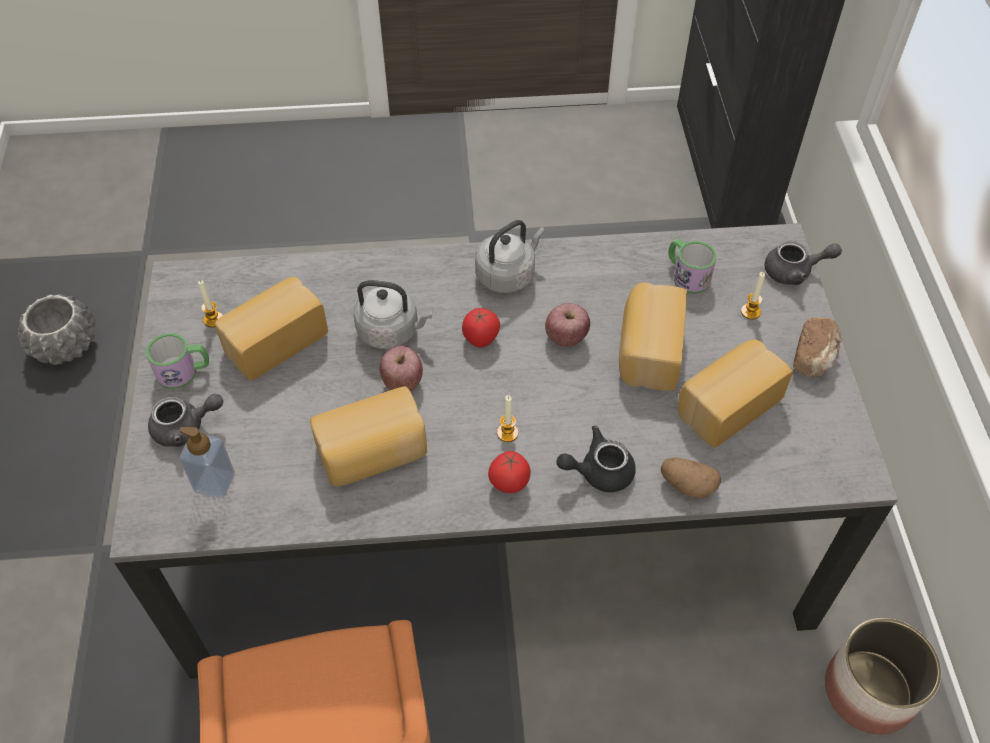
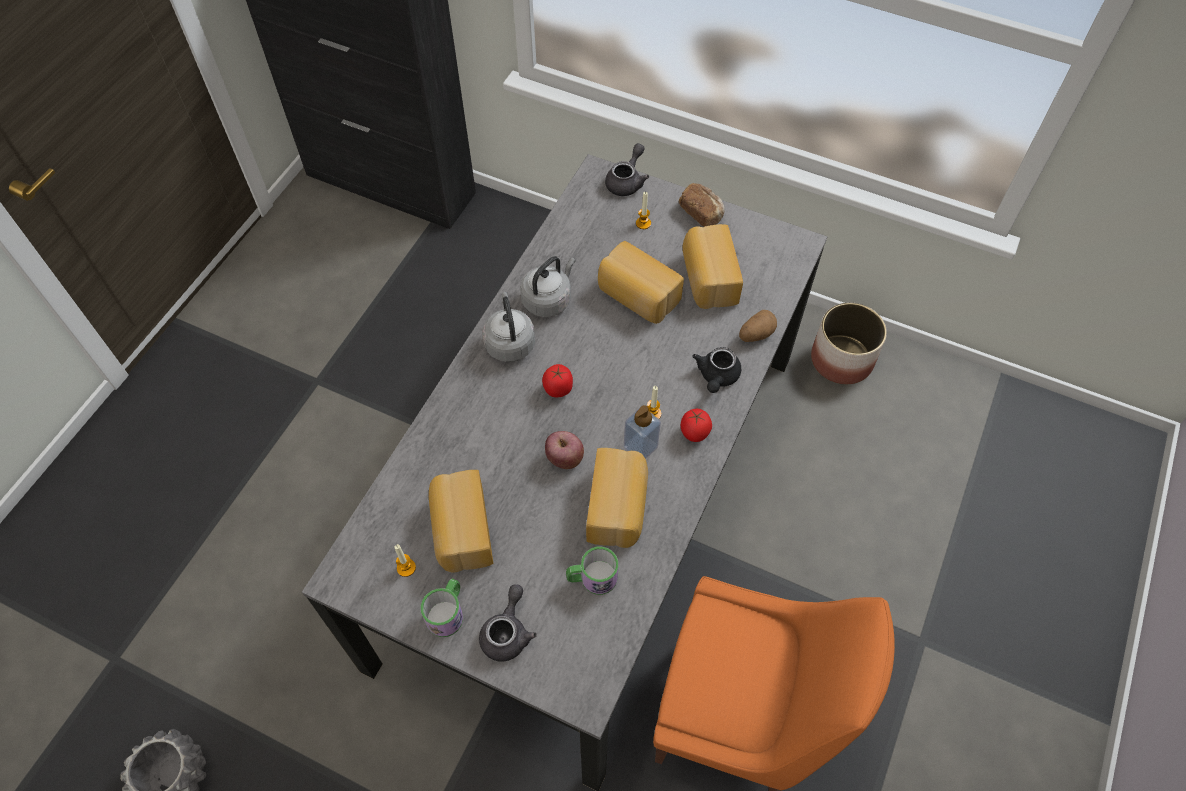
camera: 60 degrees left, 5 degrees up
(215, 482) = (576, 630): soap dispenser -> soap dispenser (640, 446)
(391, 331) = (510, 444): grey kettle -> grey kettle (548, 299)
(566, 337) = (593, 337): apple -> none
(686, 275) = (587, 239): mug -> mug (592, 578)

